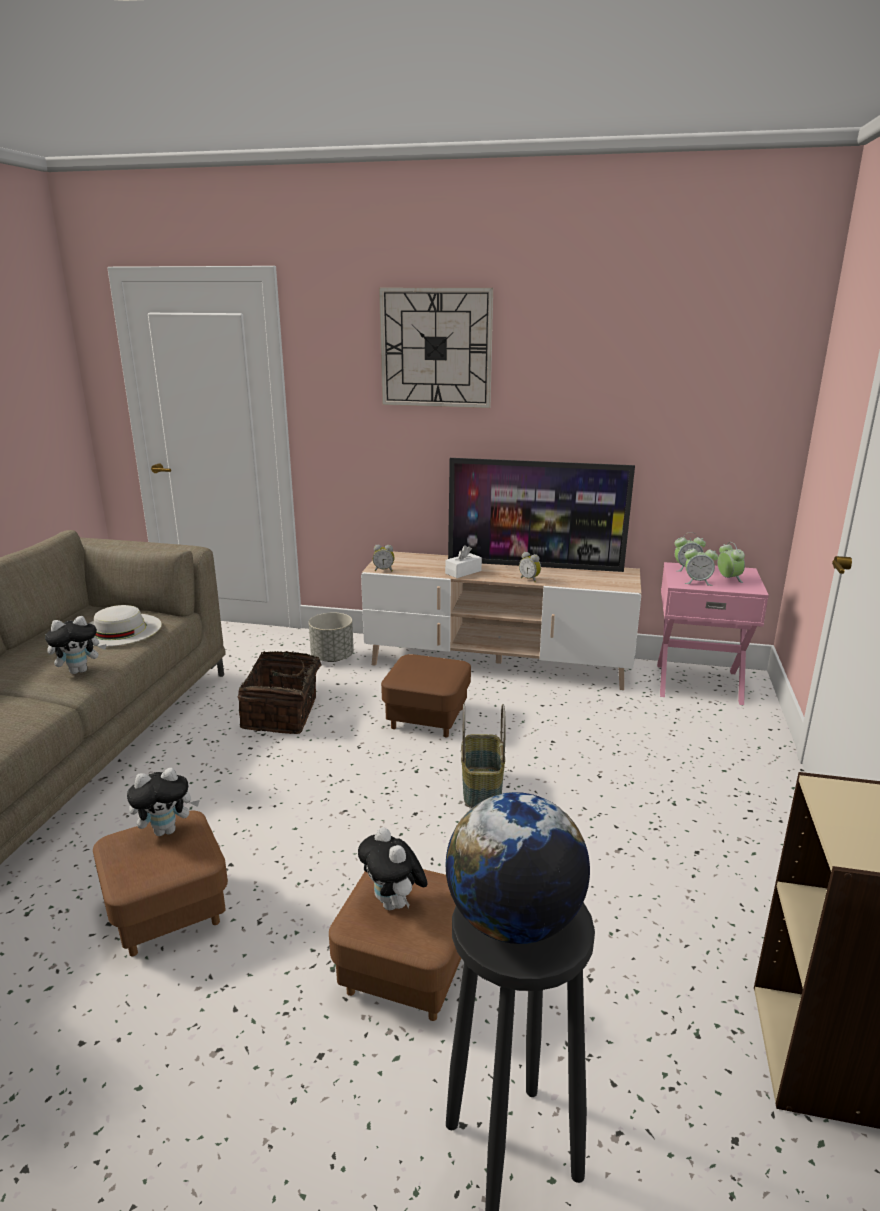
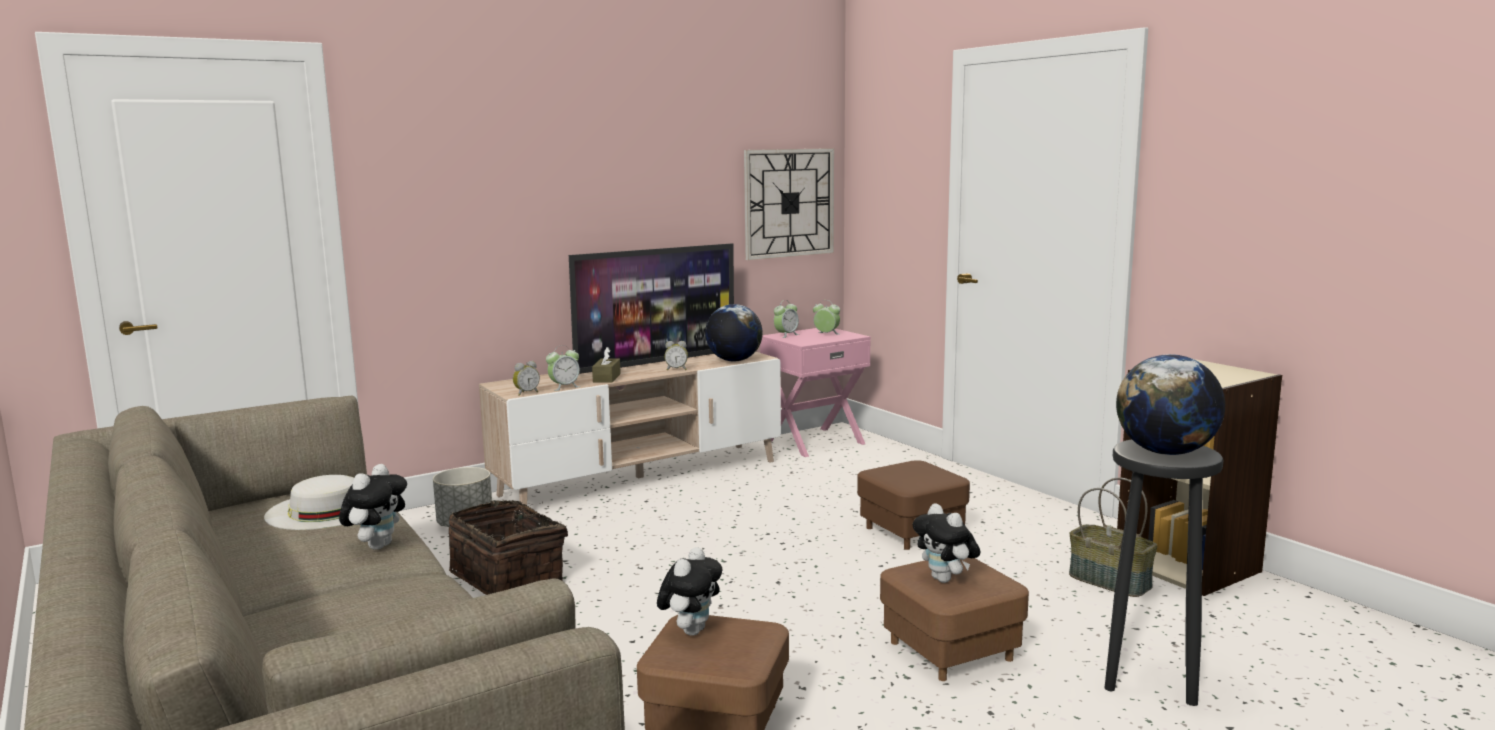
camera: 45 degrees left, 10 degrees down
(394, 904) = (945, 580): plush toy -> plush toy turned 45 degrees clockwise
(427, 718) = (658, 529): brown ottoman -> brown ottoman (911, 532)
(436, 348) = (527, 139): wall clock -> wall clock (789, 203)
(463, 572) = (606, 378): white tissue box -> brown tissue box
(483, 788) = (795, 548): basket -> basket (1111, 581)
(596, 584) = (734, 360): none -> globe
(697, 582) = (812, 339): alarm clock -> alarm clock (564, 387)

